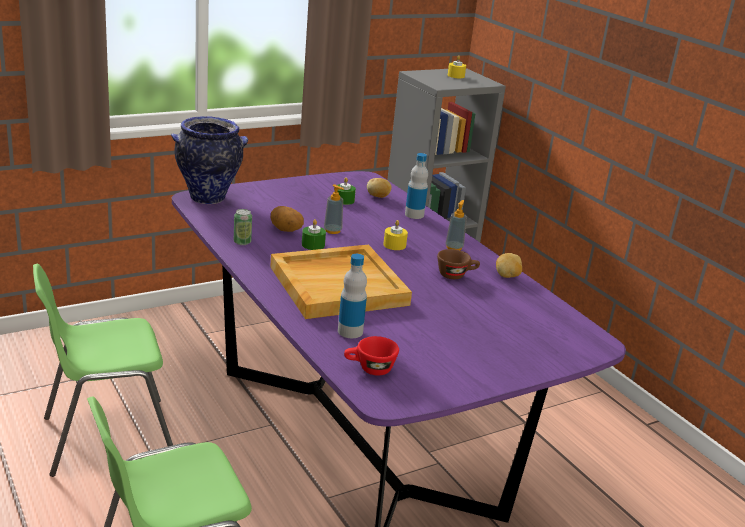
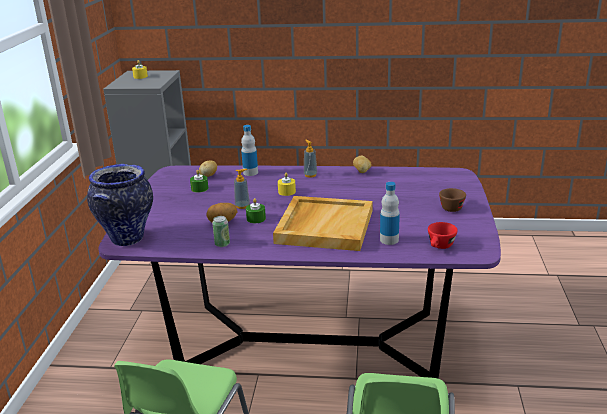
camera: 50 degrees left, 0 degrees up
(456, 275) = (346, 185): brown cup -> brown cup (452, 207)

